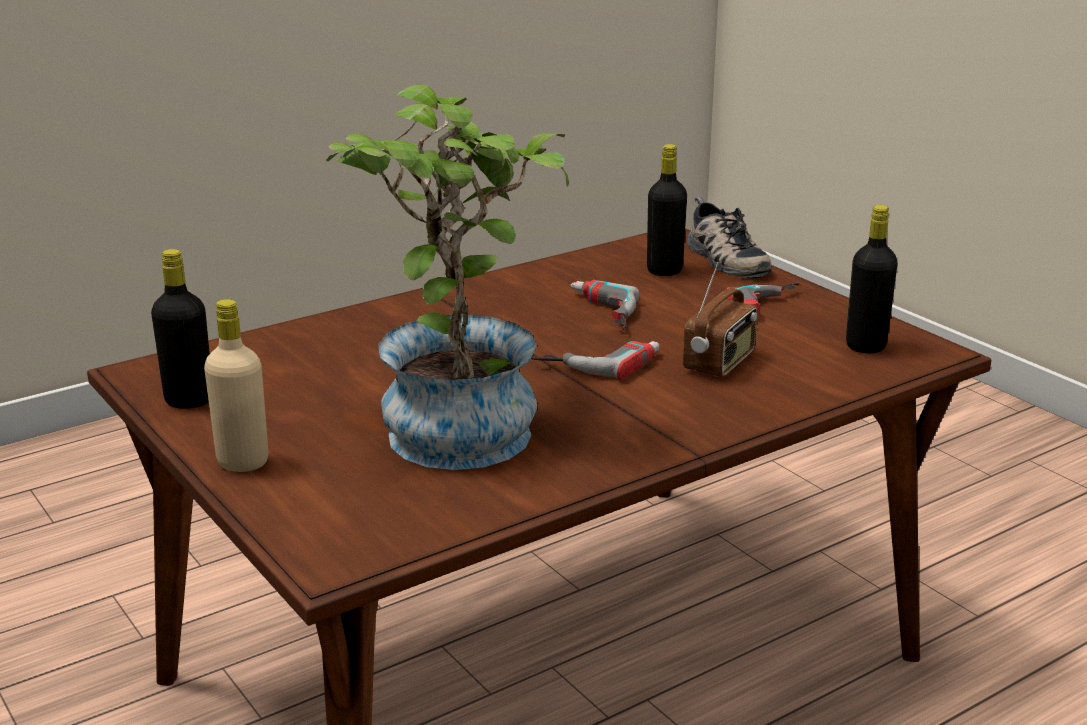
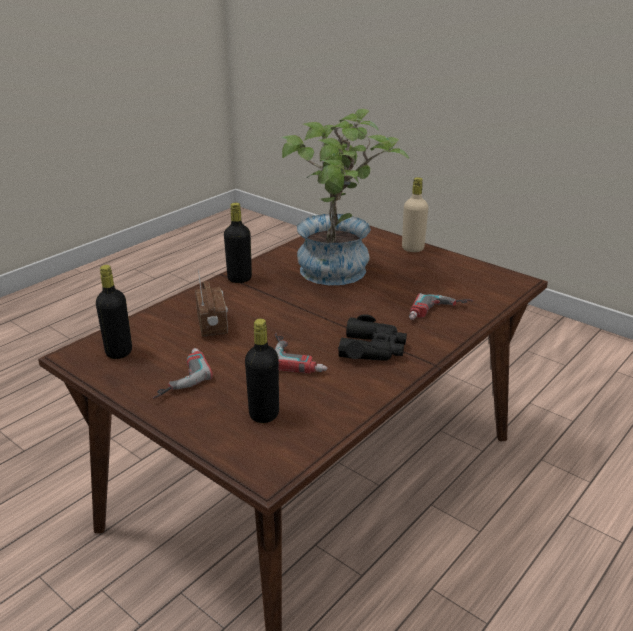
camera: 165 degrees right, 5 degrees up
(189, 400) = (471, 269): black bottle -> black bottle (239, 279)
(489, 310) = (372, 348): none -> black binoculars
(598, 361) = (285, 318): power drill -> power drill (439, 313)
(720, 363) = (213, 326): radio -> radio turned 150 degrees clockwise
(724, 259) = (214, 440): shoe -> none

